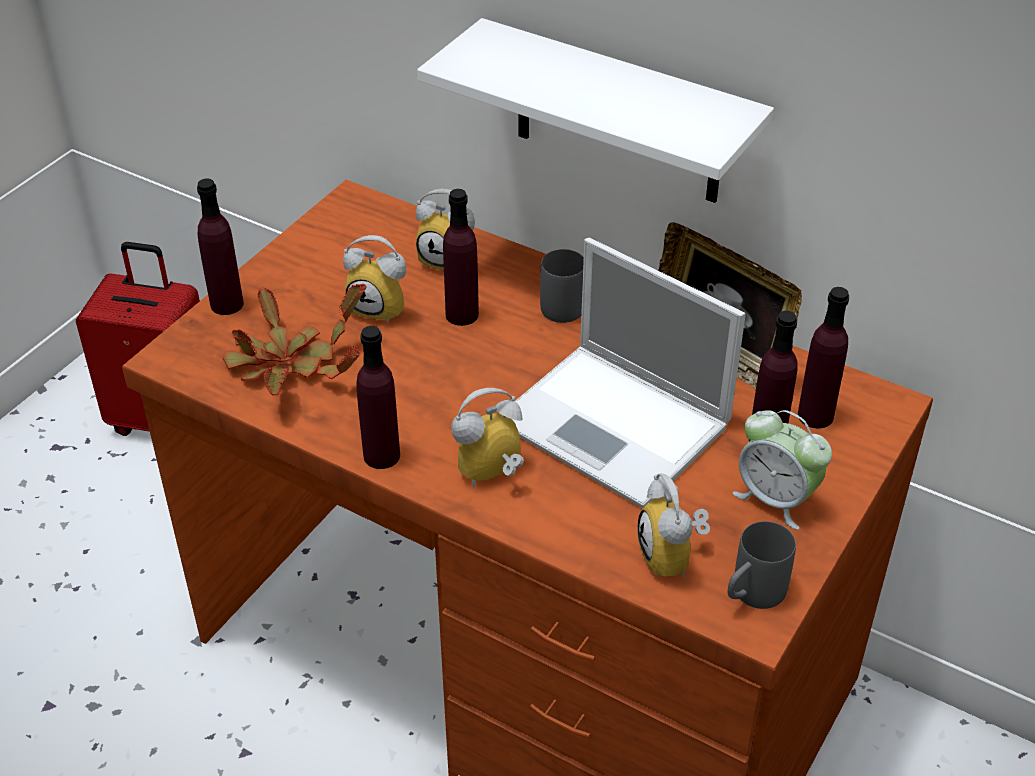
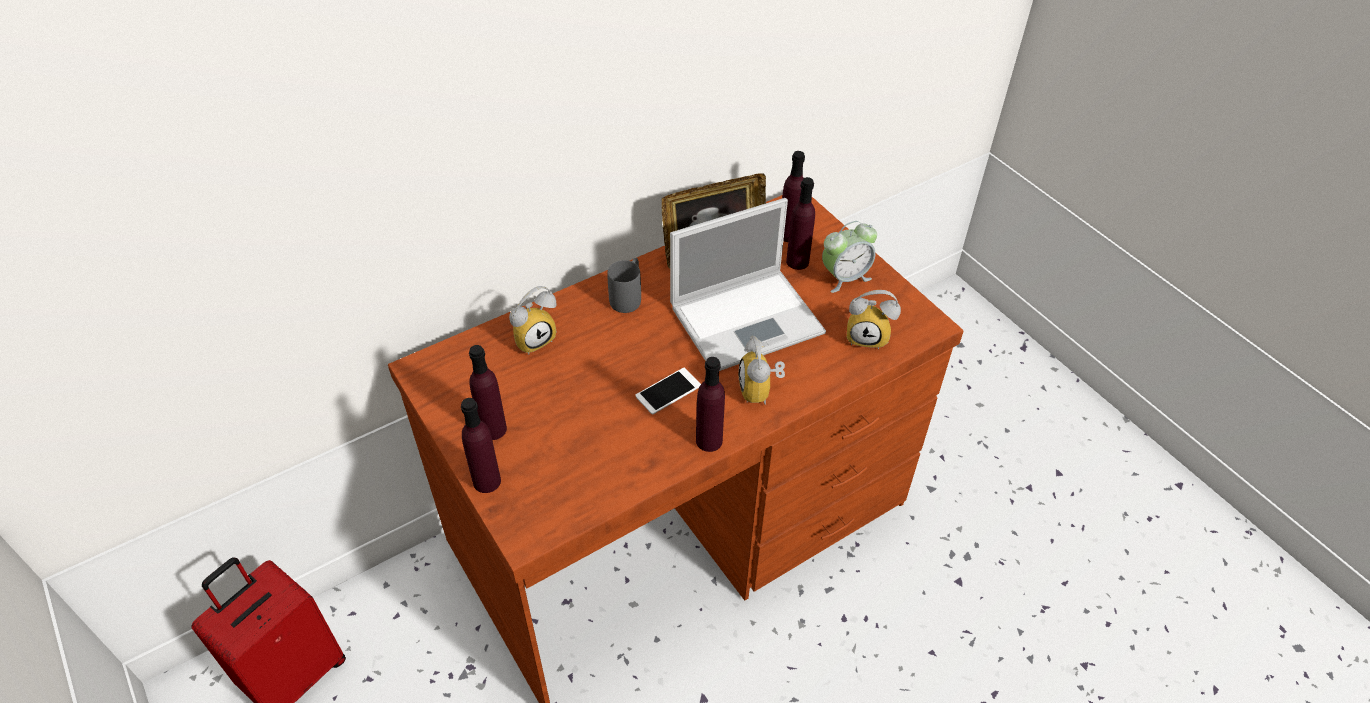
camera: 65 degrees left, 5 degrees up
(289, 365) = (584, 463): potted plant -> none
(382, 307) = (557, 391): alarm clock -> none
(439, 394) = (668, 391): none -> phone
(462, 314) = (595, 352): purple bottle -> purple bottle (493, 429)
(618, 114) = (590, 161): white shelf -> none
(751, 595) = (910, 317): grey mug -> none

